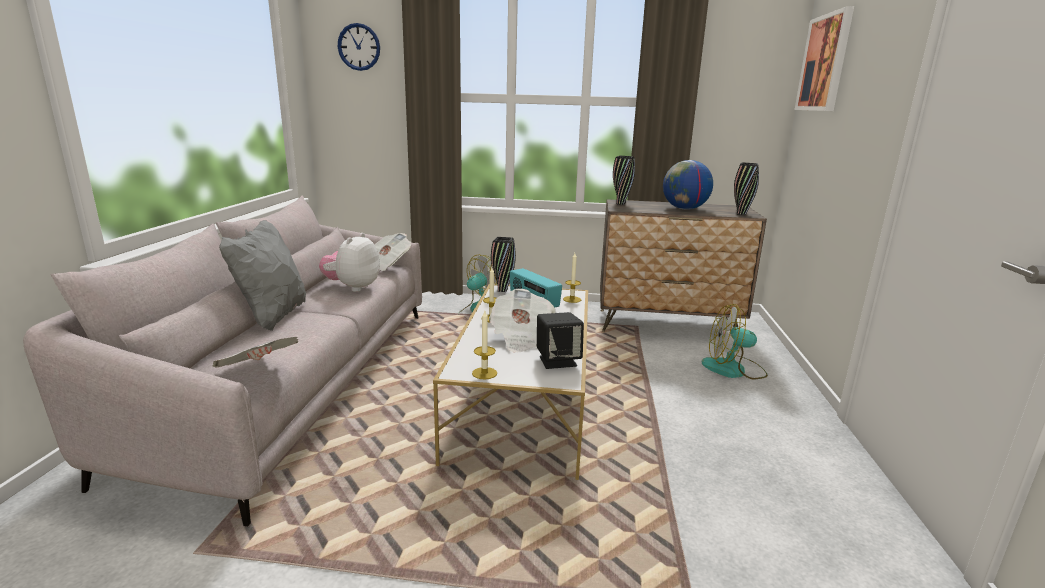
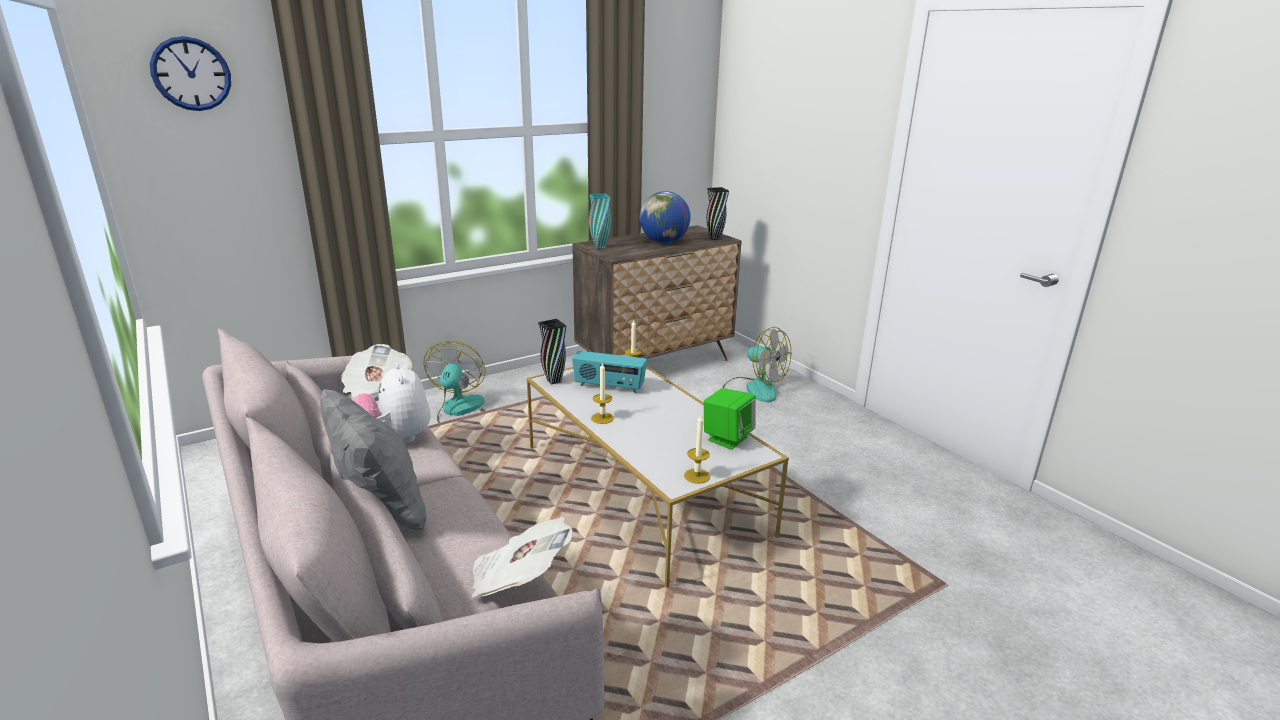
camera: 40 degrees left, 5 degrees up
(522, 338) = (663, 428): newspaper -> none
(558, 361) = (727, 438): black speaker -> green speaker
(621, 203) = (600, 247): black vase -> turquoise vase
(733, 369) = (753, 389): fan -> fan turned 105 degrees counterclockwise
(824, 63) = (758, 86): picture -> none

